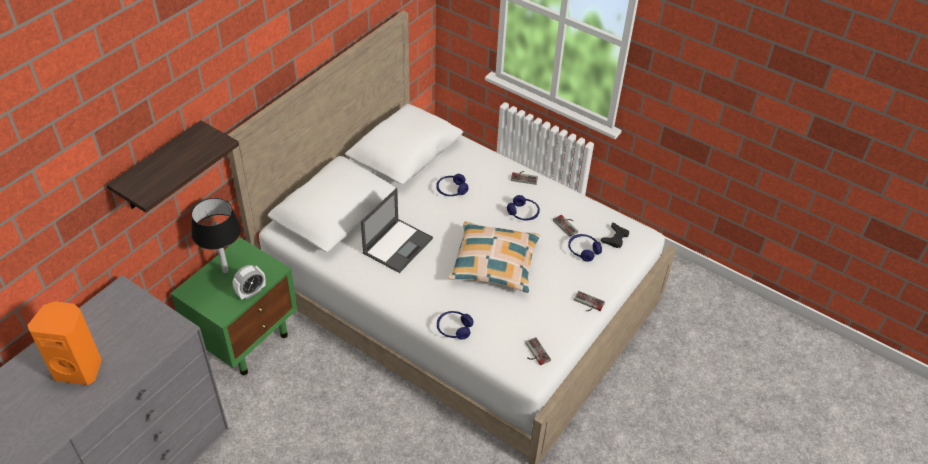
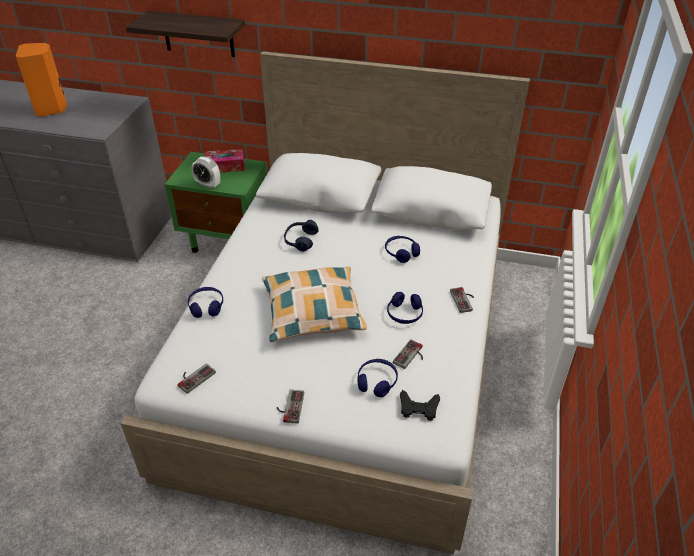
camera: 70 degrees right, 5 degrees down
(225, 271) = (225, 166): black table lamp -> tissue box
(398, 245) = (300, 240): laptop -> blue headphones

